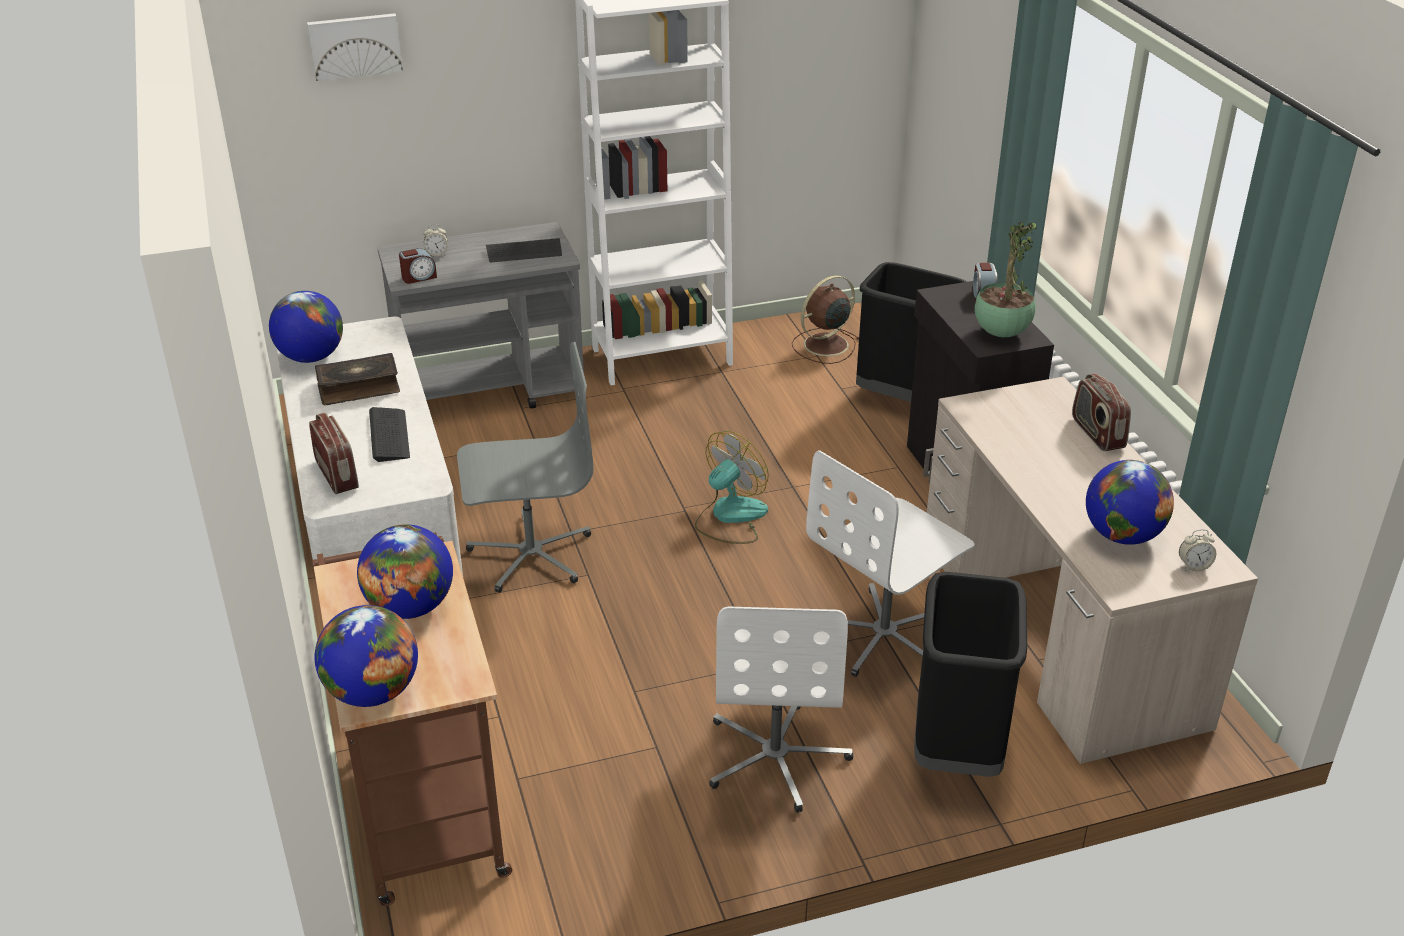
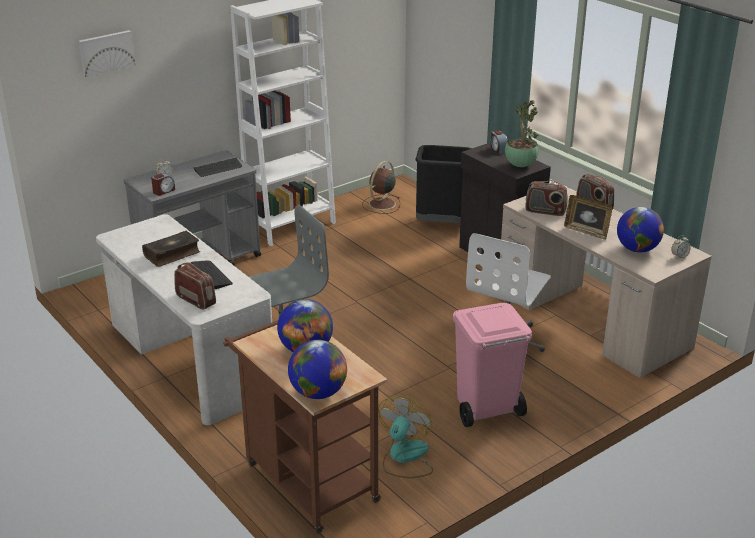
camera: 20 degrees left, 5 degrees down
(311, 357) = (129, 243): globe -> none
(730, 517) = (385, 300): fan -> fan (405, 458)
(776, 756) = (486, 410): white office chair -> pink trash can
(958, 749) = (576, 385): black trash can -> none
(1003, 427) = (545, 211): none -> radio
(1051, 481) = (586, 231): none -> picture frame

